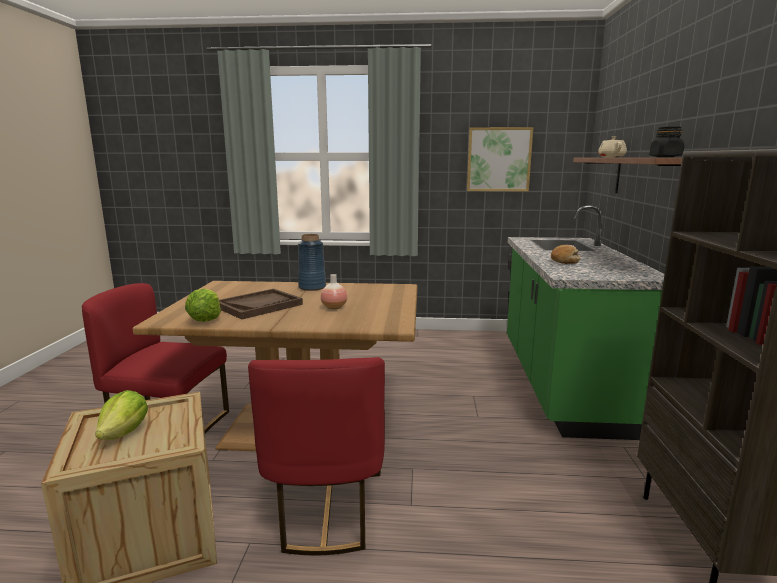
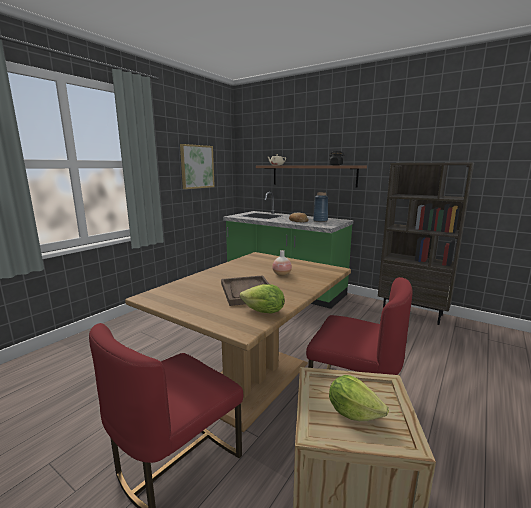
camera: 60 degrees left, 0 degrees up
(312, 287) = (220, 272): blue vase -> blue vase (320, 221)

